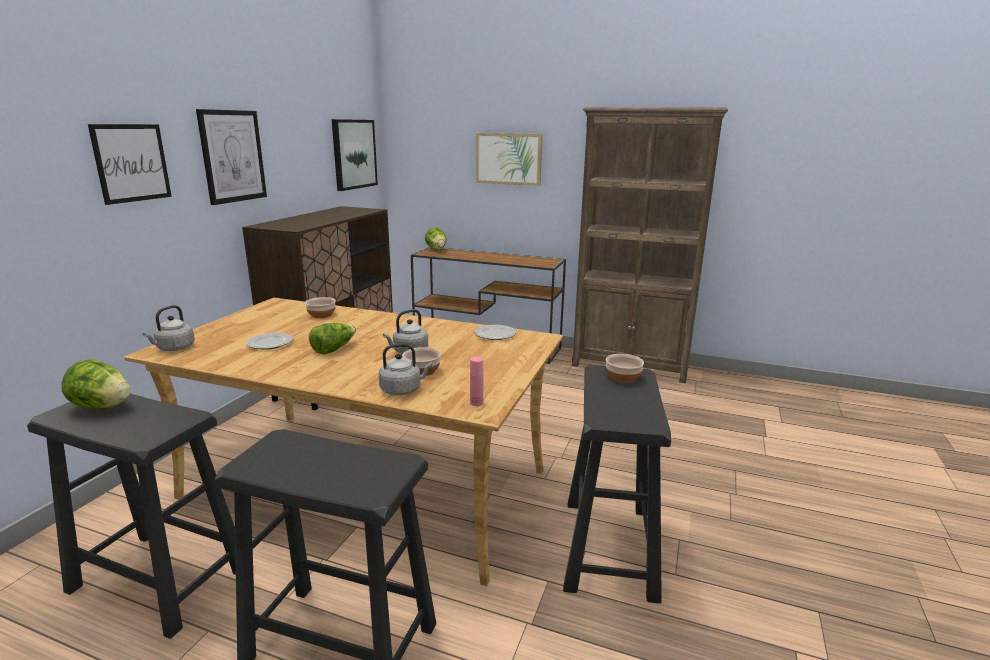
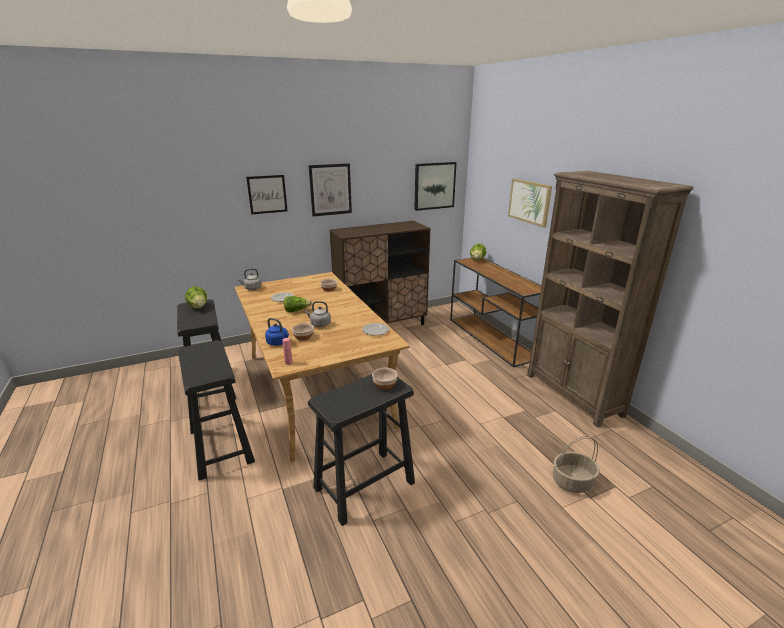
camera: 45 degrees right, 5 degrees up
(403, 390) = (278, 343): grey kettle -> blue kettle
(739, 432) = (572, 481): none -> basket

